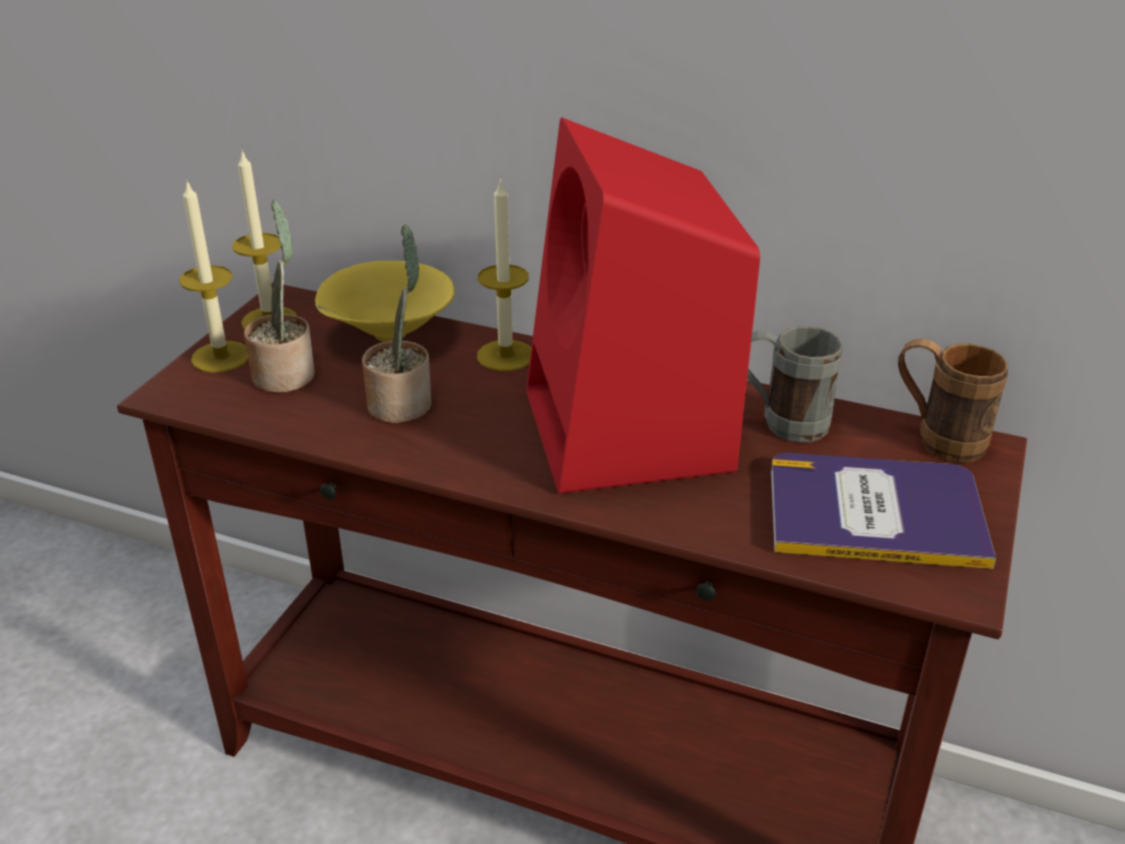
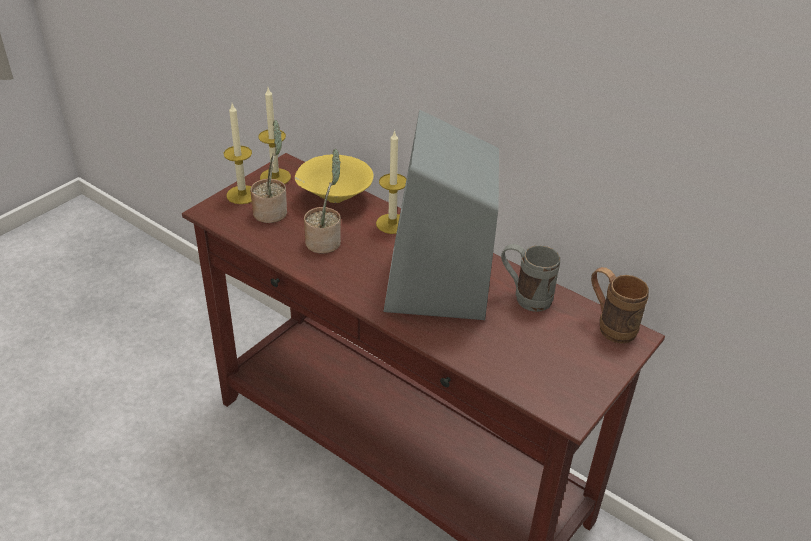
camera: 15 degrees right, 5 degrees up
(630, 433) = (438, 285): red speaker -> grey speaker
(875, 512) = (549, 360): book -> none

